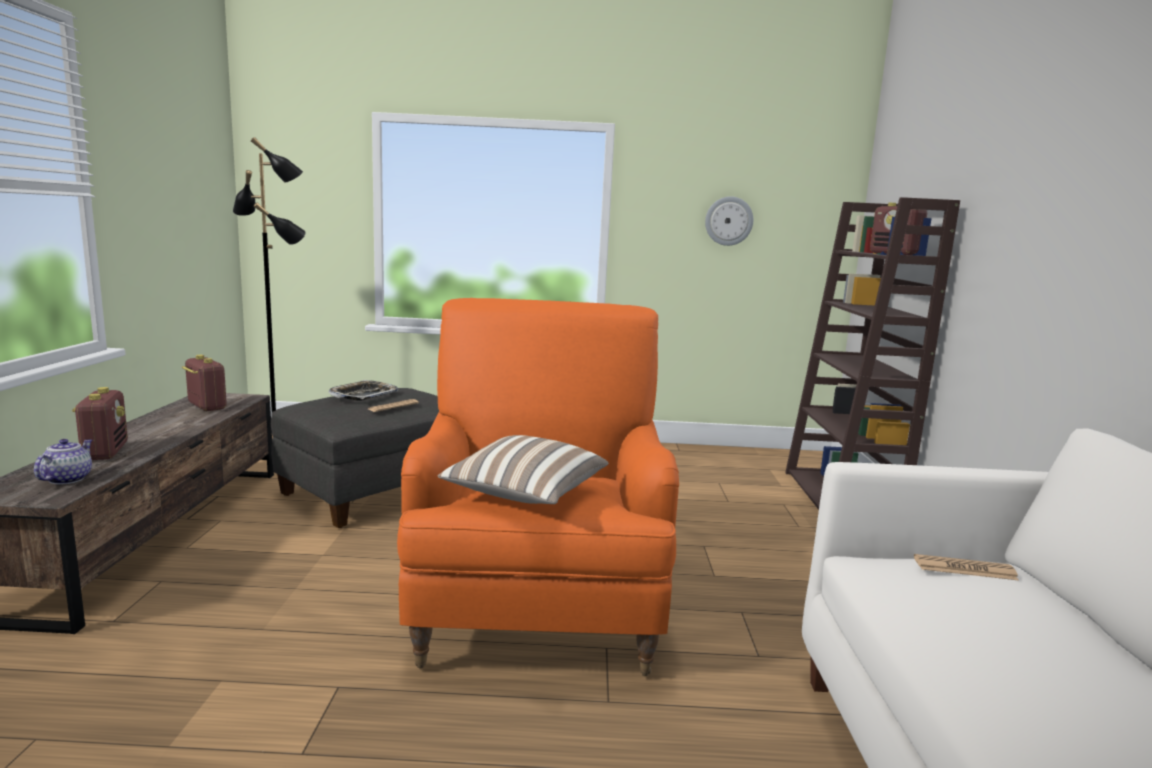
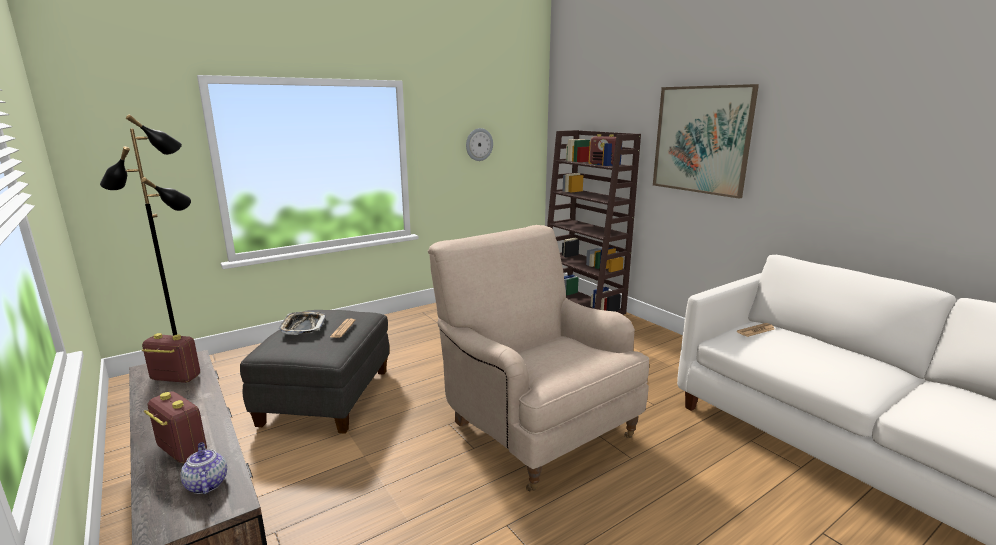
camera: 35 degrees left, 5 degrees up
(525, 494) = (565, 362): pillow -> none
(537, 607) = (536, 427): orange armchair -> beige armchair
(1042, 202) = (701, 140): none -> picture

